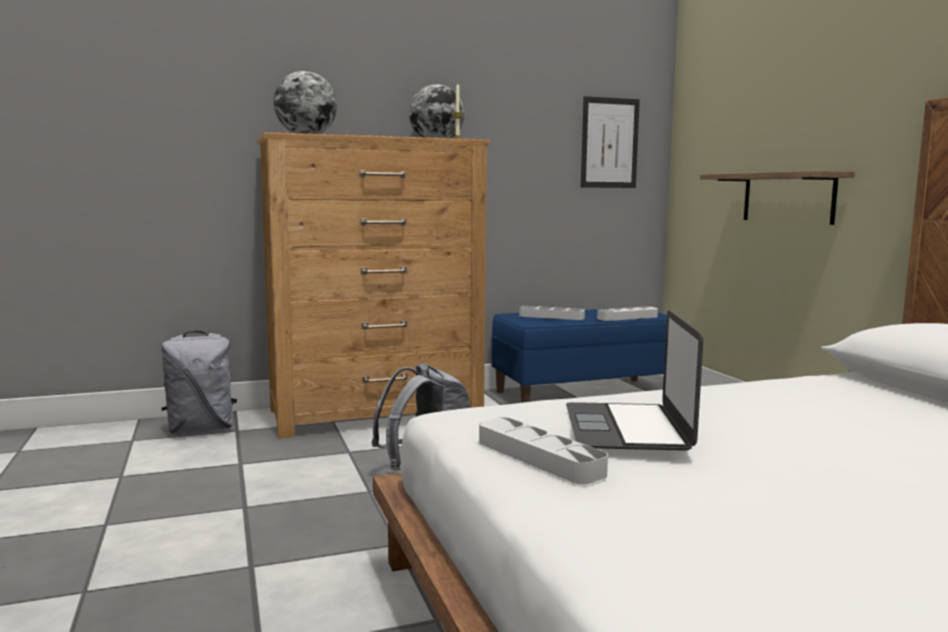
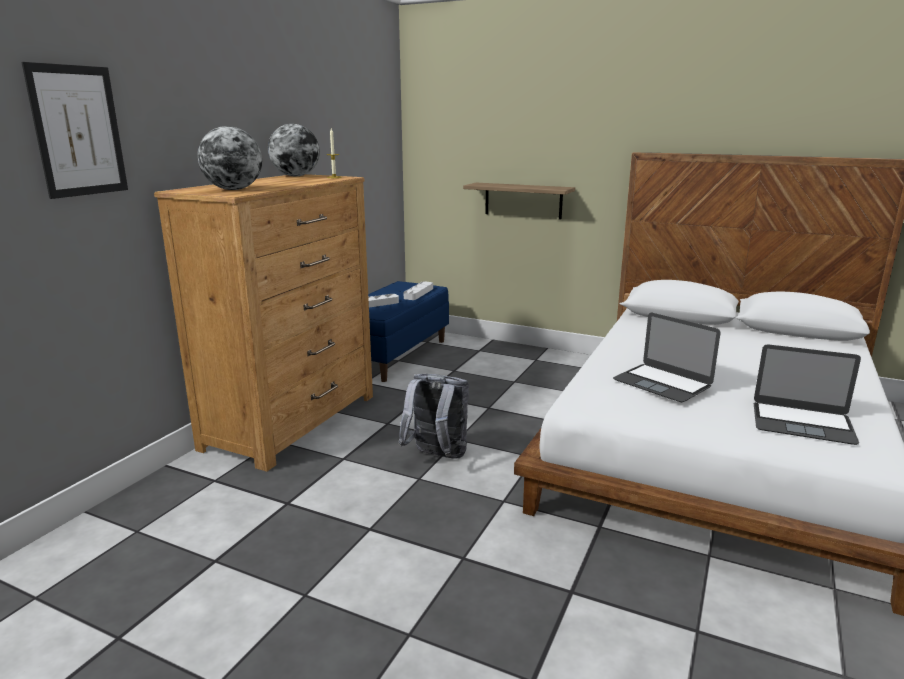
camera: 45 degrees left, 10 degrees up
(201, 430) = (180, 493): grey backpack -> none
(539, 457) = (674, 414): grey tray -> none
(609, 143) = (375, 157): picture -> picture (78, 131)
(730, 540) = (802, 423): none -> laptop

